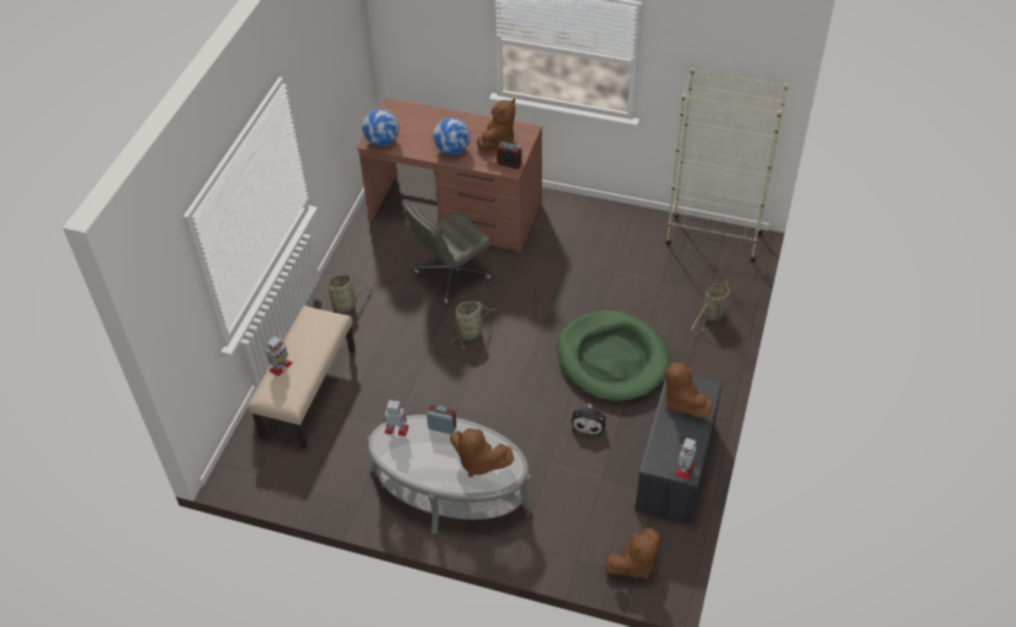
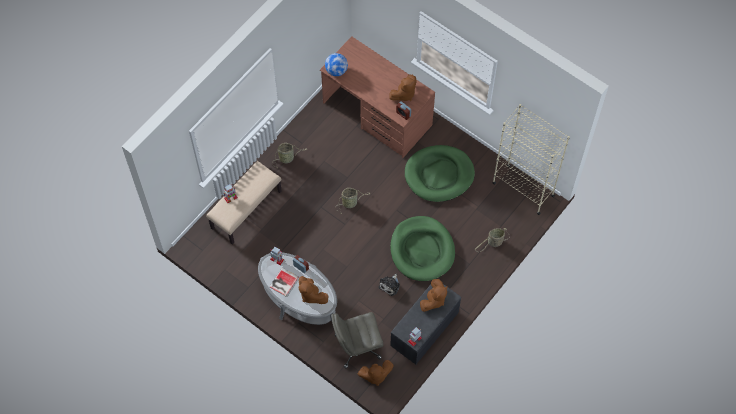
camera: 20 degrees right, 15 degrees up
(421, 459) = (282, 282): none -> book
(451, 277) = (355, 161): grey office chair -> grey office chair (357, 346)
(452, 150) = (374, 92): globe -> none
(584, 257) = (439, 175): none -> green dog bed
(682, 402) = (433, 300): brown plush toy -> brown plush toy turned 150 degrees counterclockwise

